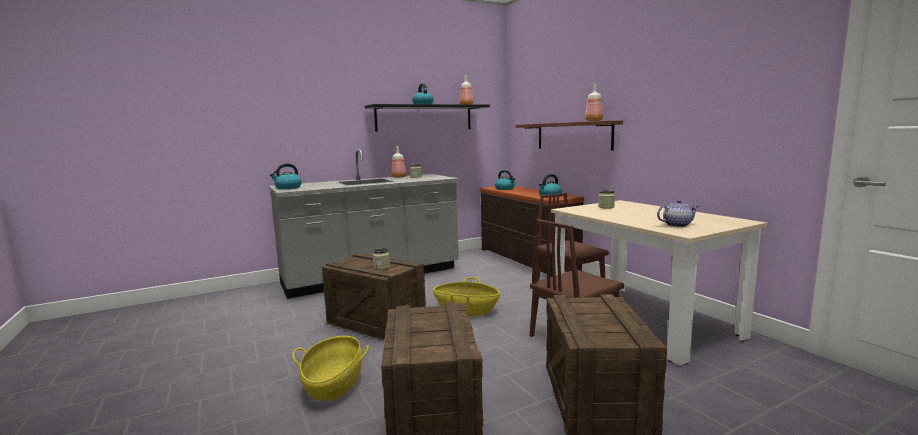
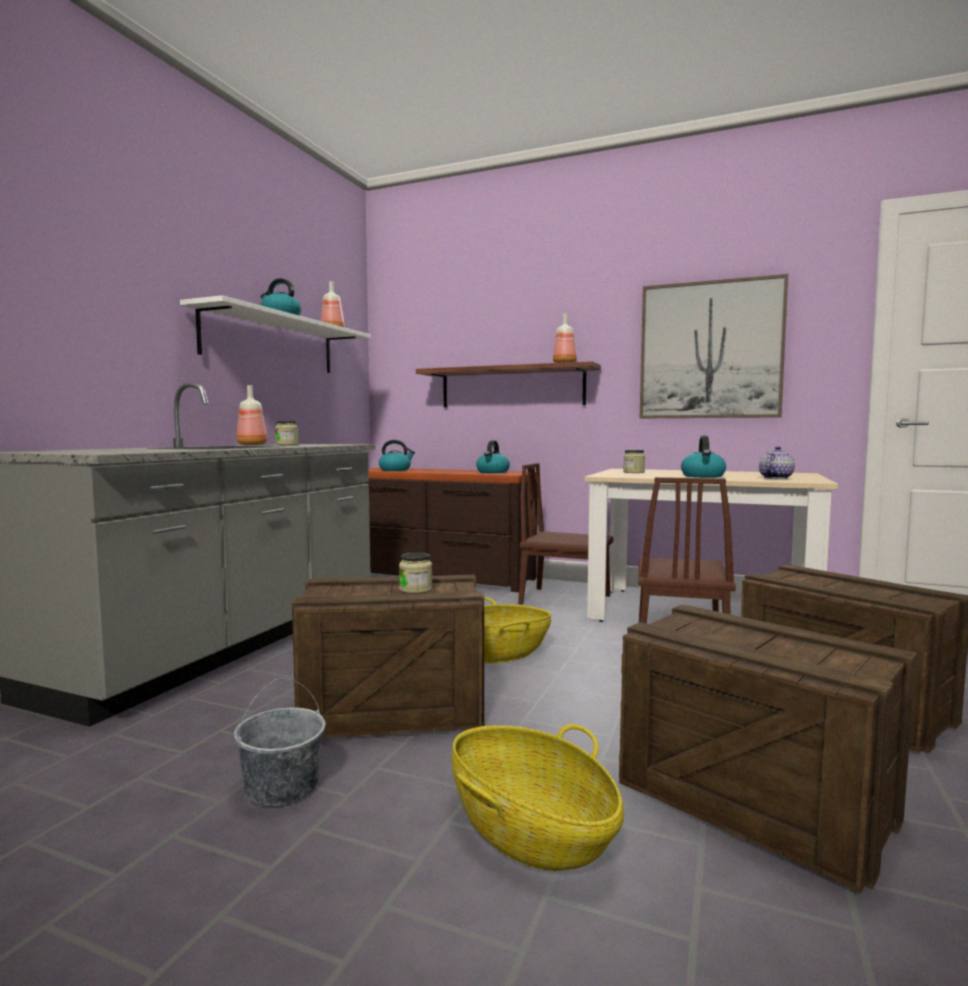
camera: 40 degrees left, 5 degrees down
(288, 188) = (77, 452): kettle -> kettle (703, 476)
(297, 338) = (281, 787): none -> grey bucket
(424, 118) = (271, 343): black shelf -> white shelf
(696, 108) = (710, 350): none -> picture

